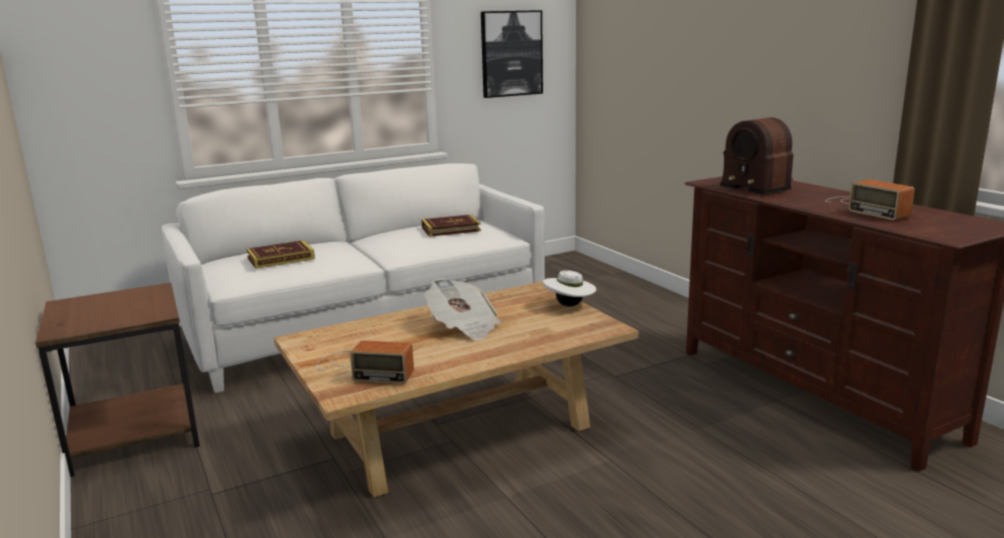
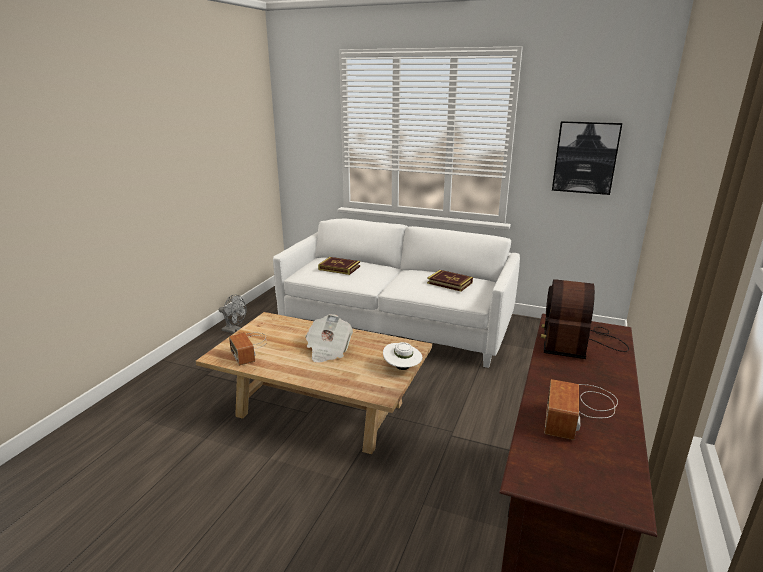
camera: 50 degrees right, 5 degrees up
(132, 434) = (235, 331): brown side table -> grey fan

